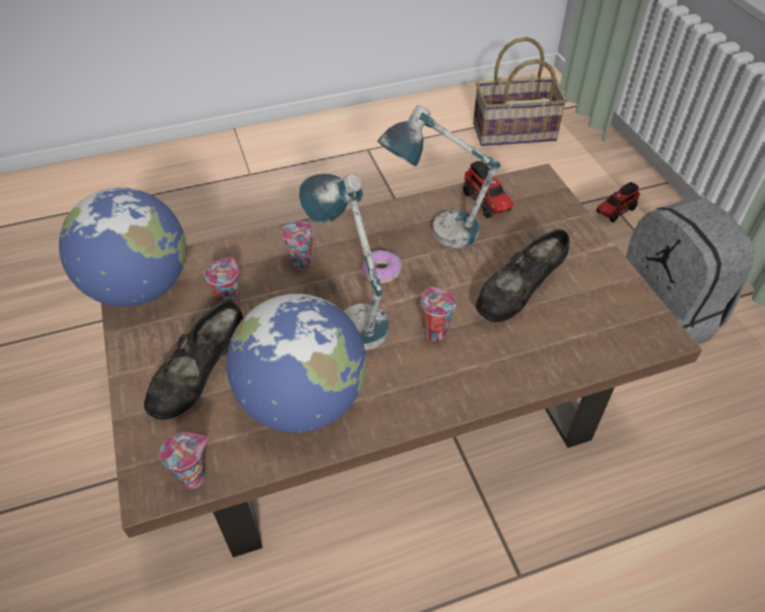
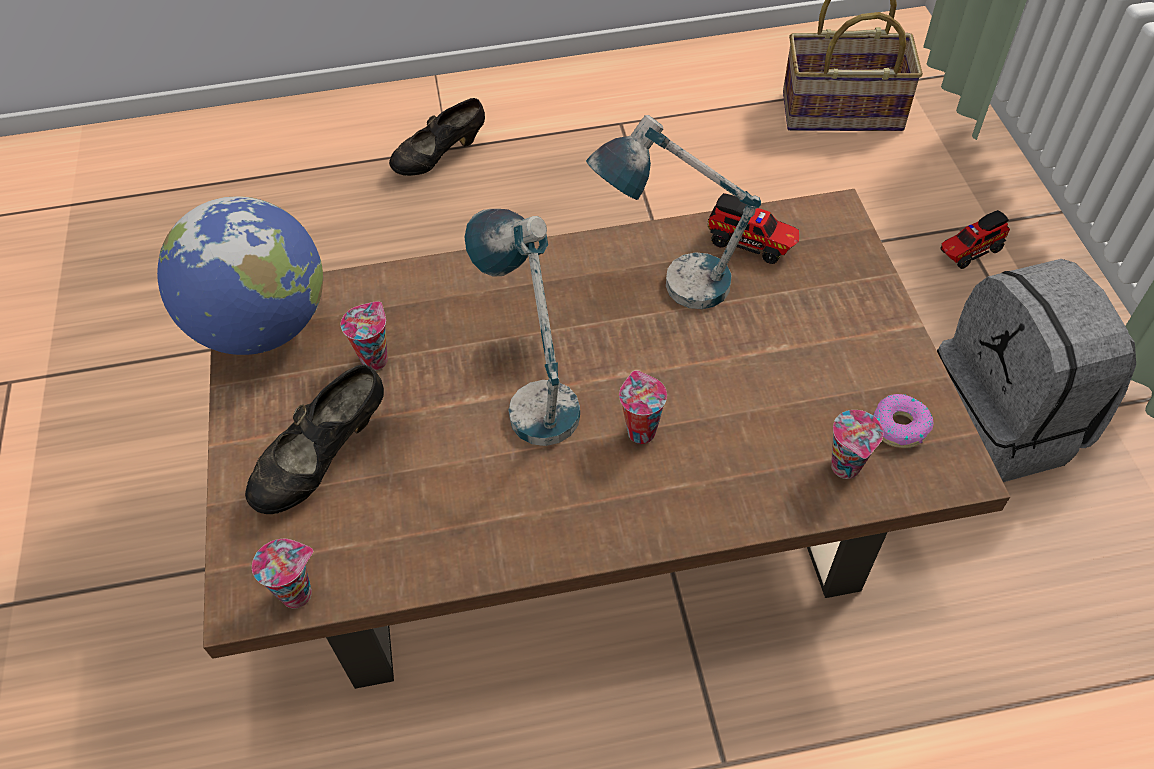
camera: 10 degrees right, 5 degrees up
(302, 264) = (479, 312): cup -> cup (847, 468)
(303, 401) = (450, 508): globe -> none
(381, 271) = (584, 333): donut -> donut (899, 426)
(487, 203) = (752, 243): toy truck -> toy truck turned 45 degrees counterclockwise
(518, 295) = (766, 388): black shoe -> black shoe (440, 158)

